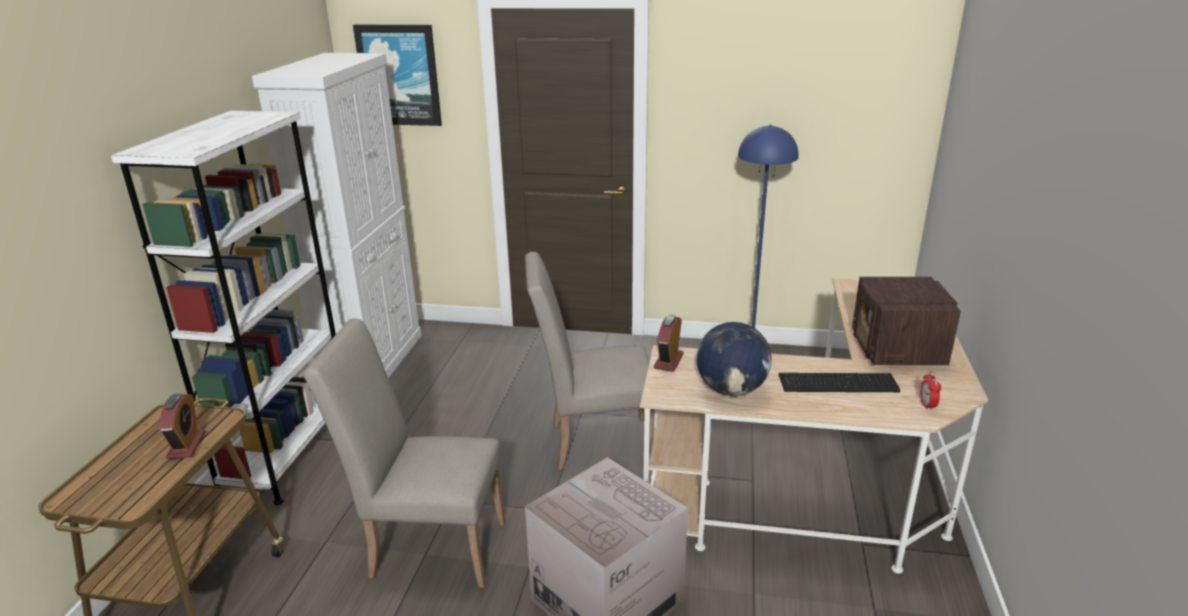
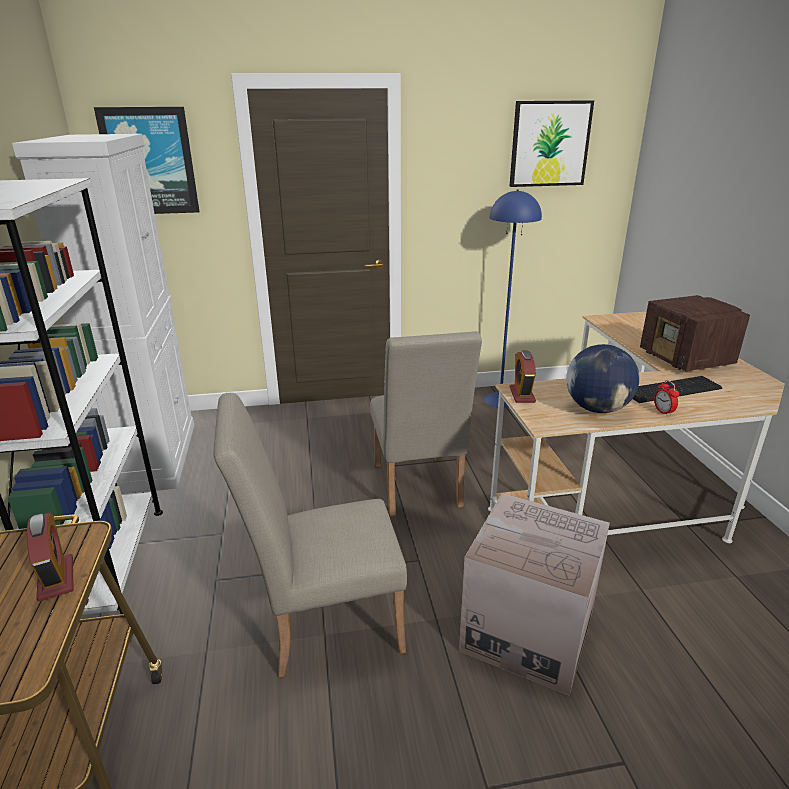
camera: 20 degrees left, 0 degrees up
(592, 442) = (417, 490): beige chair -> beige chair turned 75 degrees counterclockwise
(826, 71) = (549, 144): none -> picture
(927, 405) = (751, 395): alarm clock -> alarm clock (663, 412)

